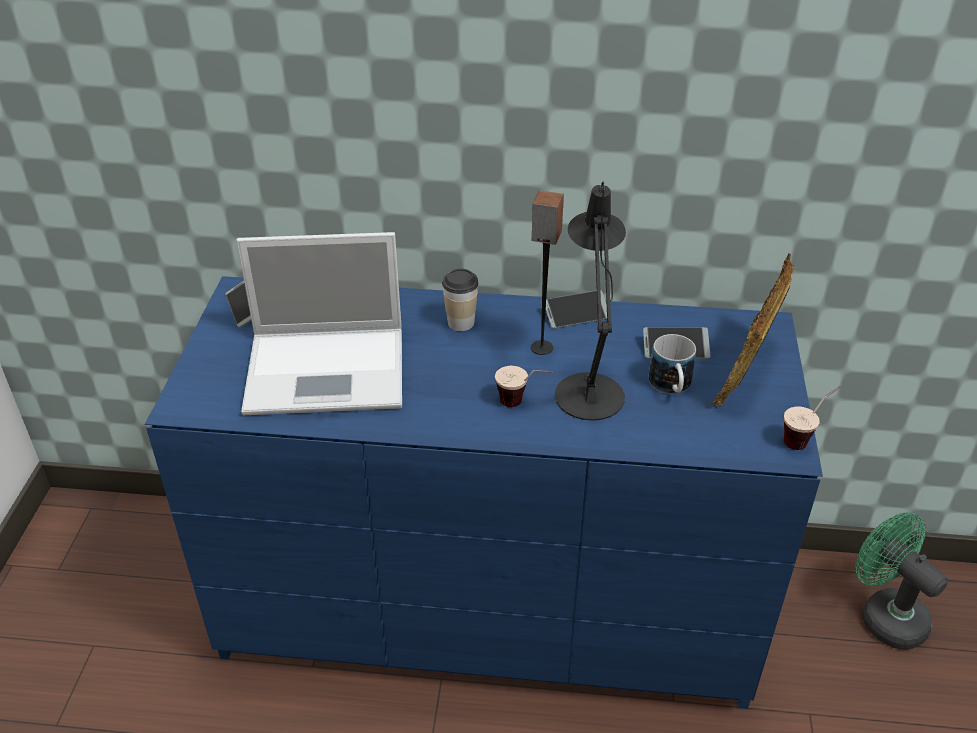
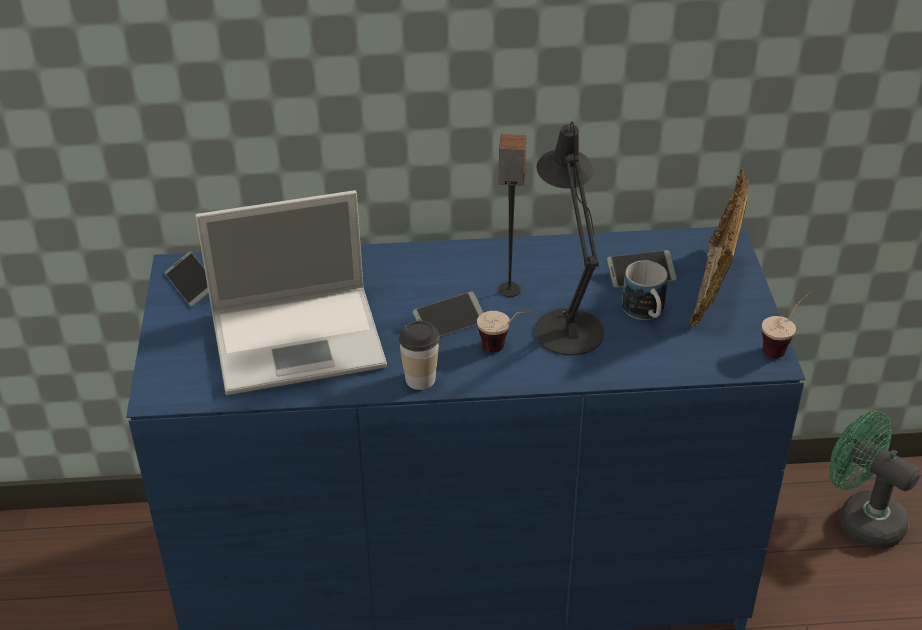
camera: 10 degrees left, 0 degrees up
(461, 322) = (421, 274): cup -> cup (420, 379)
(576, 315) = (535, 252): phone -> phone (449, 322)

